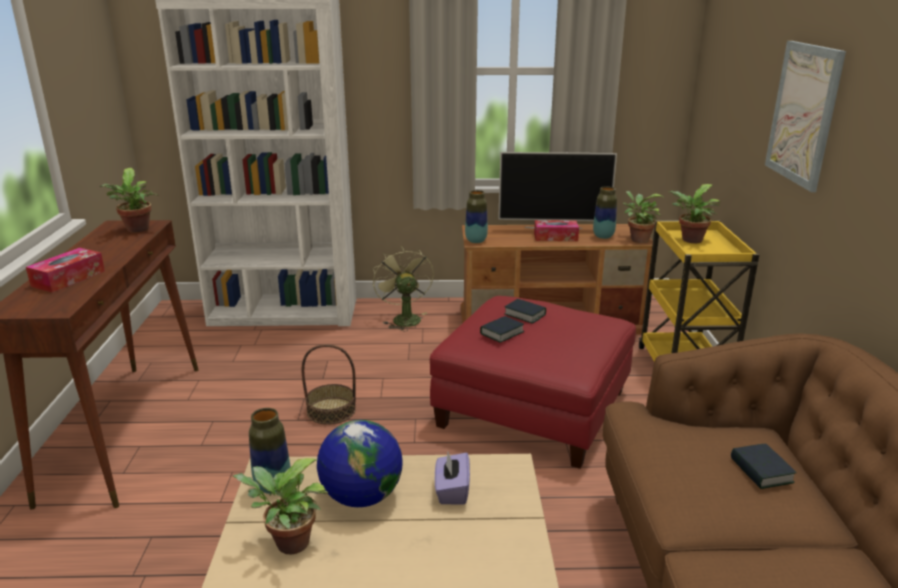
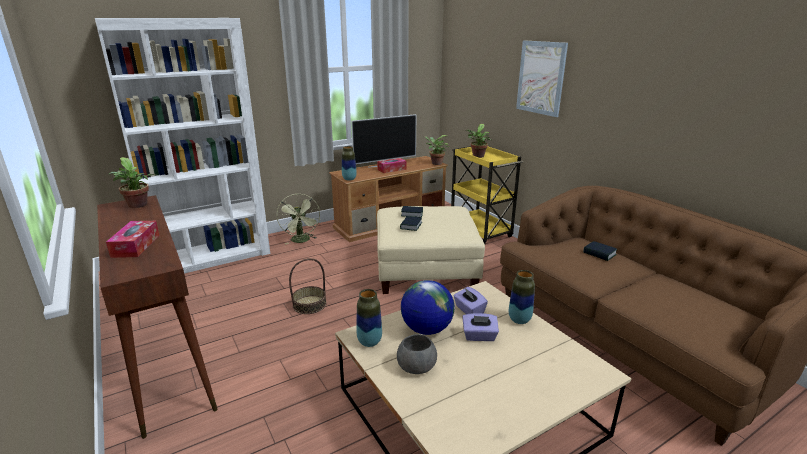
camera: 30 degrees left, 0 degrees up
(288, 544) = (415, 366): potted plant -> grey bowl
(403, 318) = (302, 241): green fan -> green fan turned 150 degrees counterclockwise
(420, 537) = (479, 336): none -> purple tissue box
(533, 408) = (425, 269): red ottoman -> beige ottoman
(603, 236) = (416, 165): vase -> vase (519, 320)

